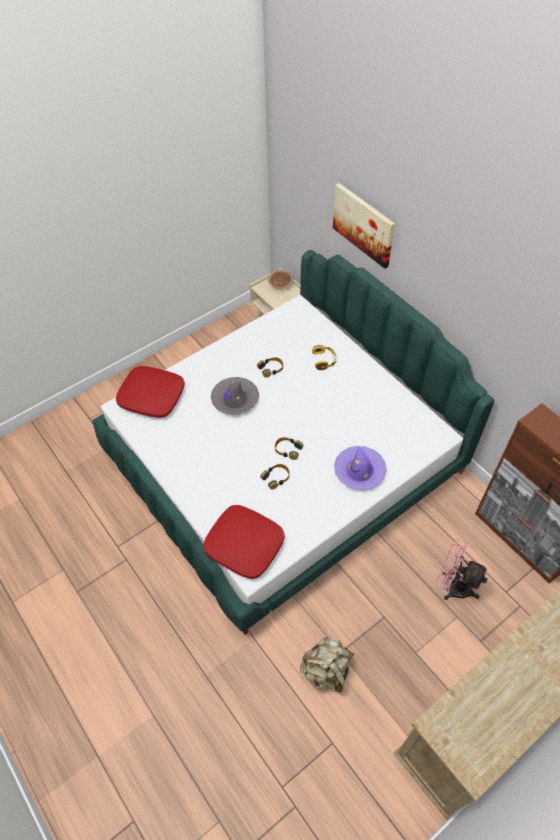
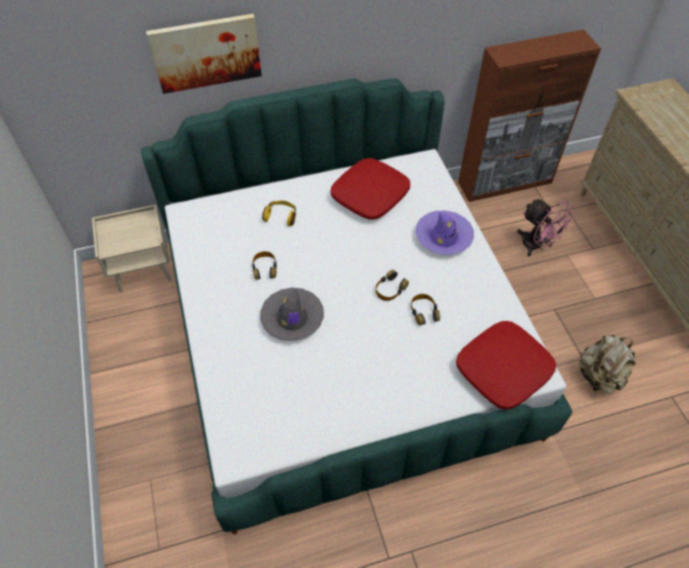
camera: 70 degrees left, 0 degrees up
(151, 397) = (237, 413): red pillow -> red pillow (370, 195)
(280, 284) = (117, 227): brown bowl -> none
(453, 586) = (536, 246): pink fan -> pink fan turned 90 degrees counterclockwise

